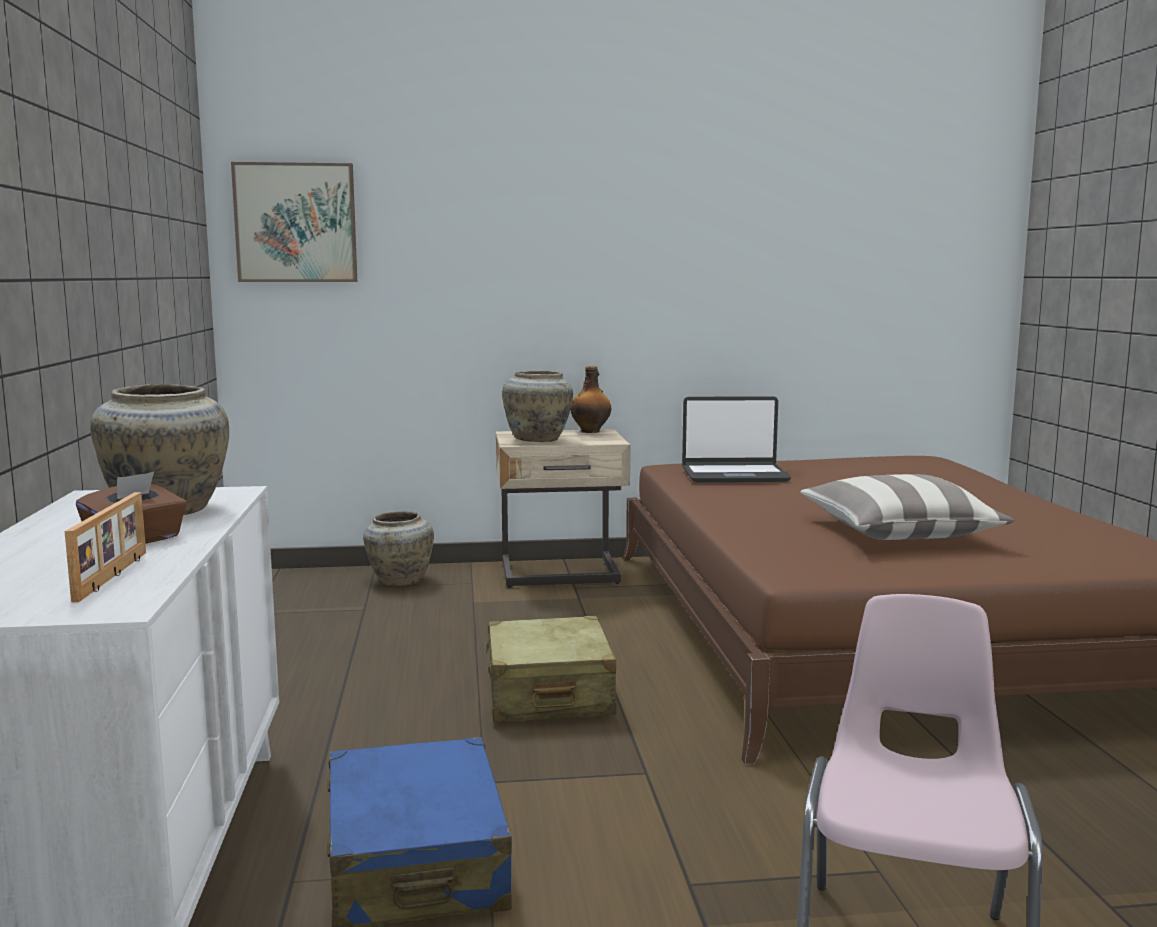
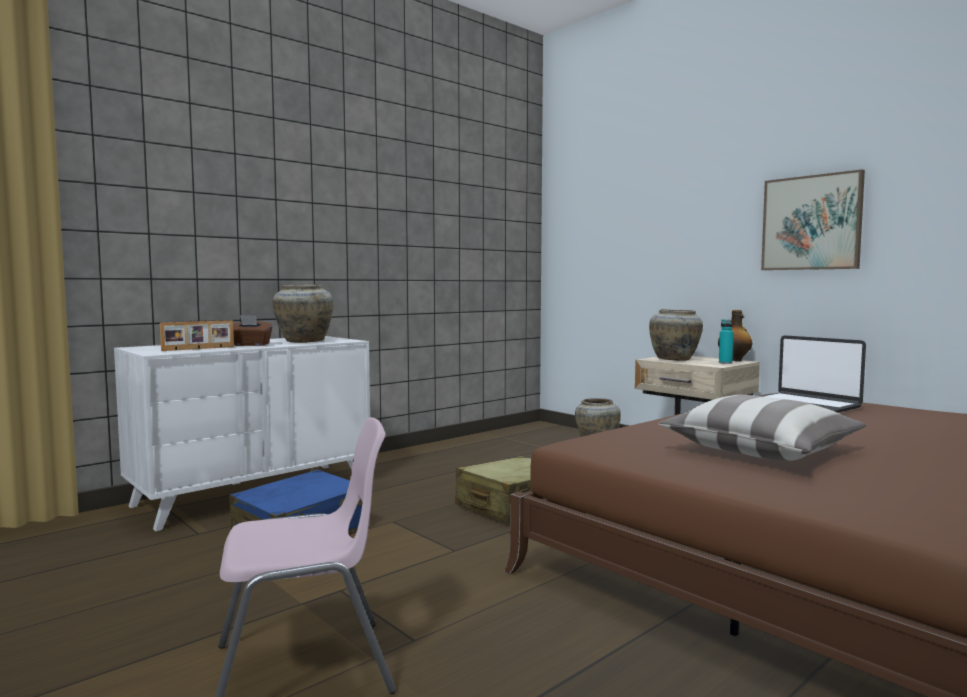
camera: 55 degrees right, 5 degrees down
(296, 223) = (578, 218): picture -> picture (811, 223)
(601, 436) = (725, 363): none -> turquoise bottle

